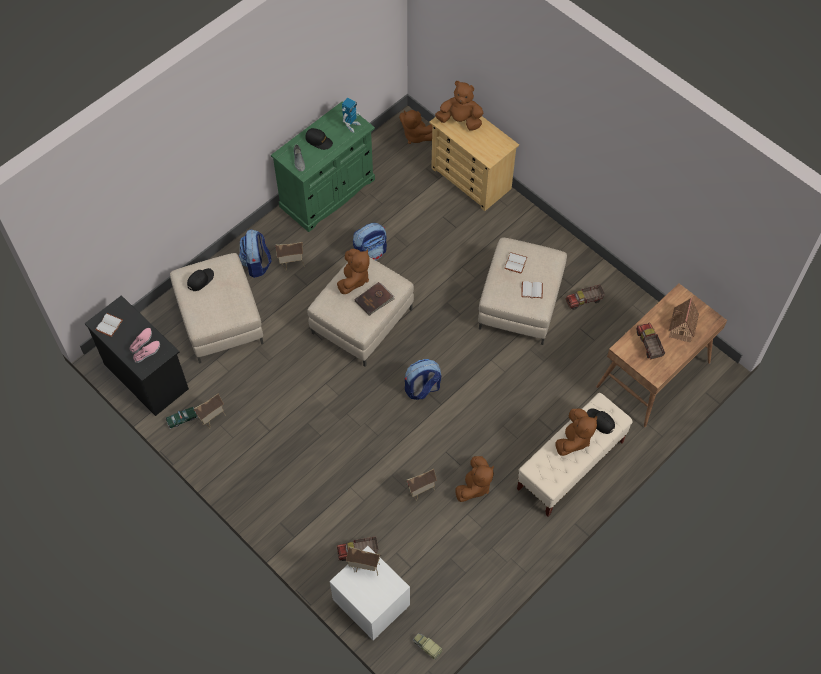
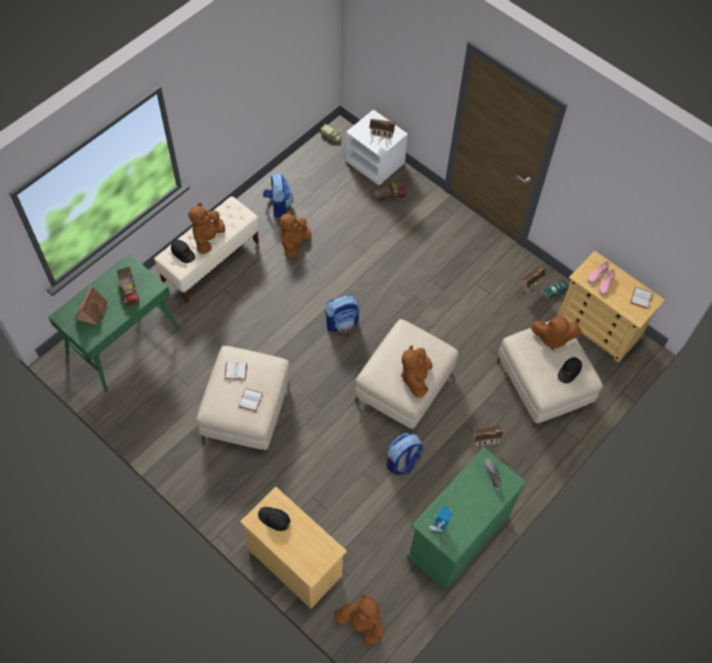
camera: 175 degrees right, 0 degrees up
(146, 376) = (599, 327): black dresser -> beige dresser
(256, 264) = (520, 445): backpack -> backpack (278, 205)
(319, 141) = (474, 502): black cap -> black cap (274, 519)
(374, 300) = (393, 356): brown book -> none
(421, 492) = (339, 238): toy house -> none
(460, 121) = (309, 552): brown plush toy -> brown plush toy (552, 338)
(584, 301) = (180, 415): toy truck -> none
(653, 375) = (124, 341): brown desk -> green desk

